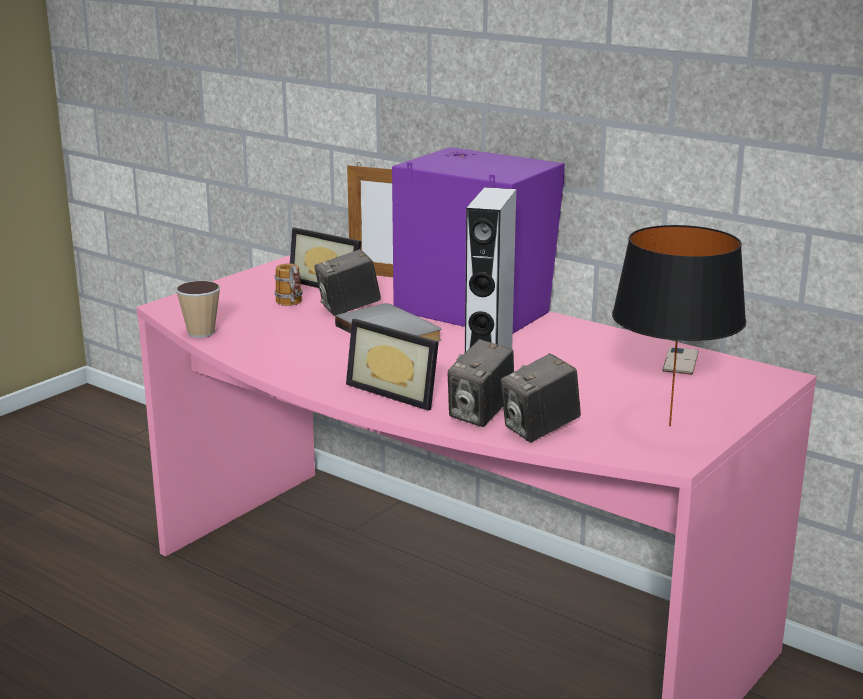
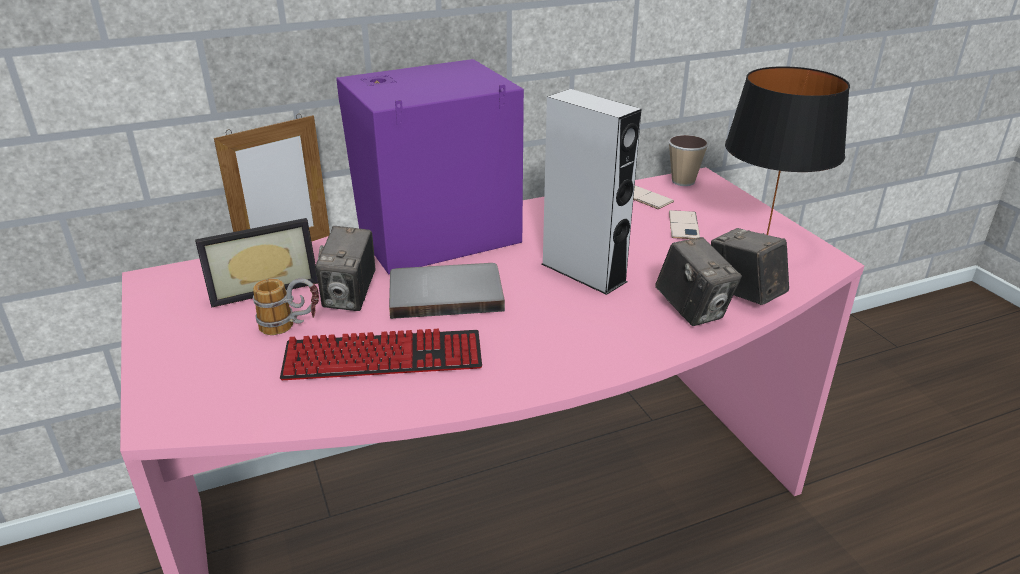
camera: 60 degrees left, 10 degrees up
(201, 333) = (297, 418): cup -> cup (683, 181)
(286, 336) = (383, 358): none -> keyboard
(398, 391) = (605, 336): picture frame -> none
(539, 430) = (744, 294): camera -> camera turned 150 degrees clockwise
(644, 387) = (683, 225): none -> phone

